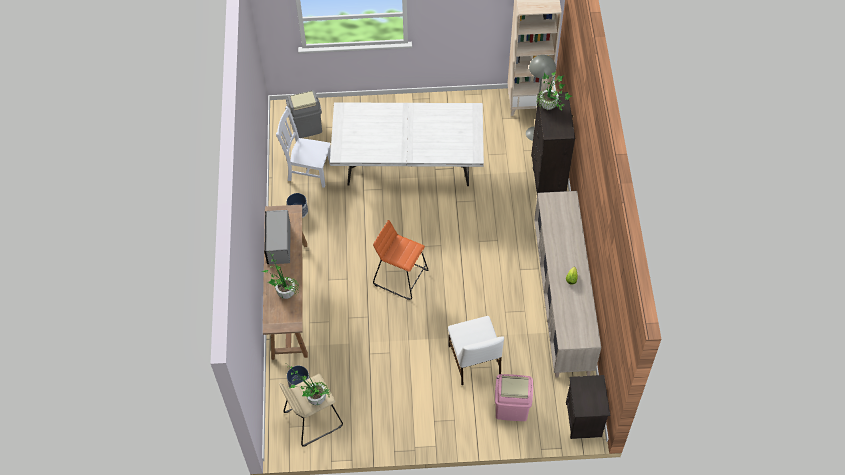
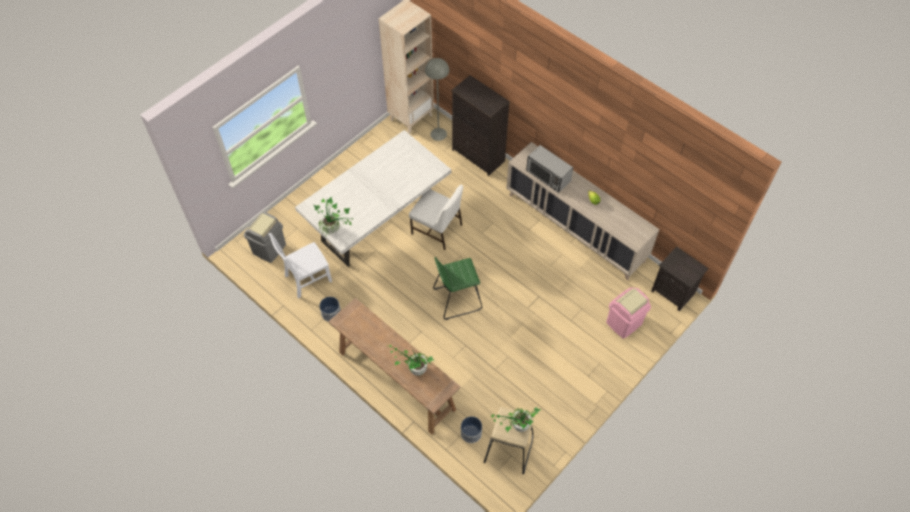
camera: 45 degrees left, 0 degrees up
(278, 244) = (371, 339): microwave -> microwave (548, 176)
(401, 277) = (457, 299): orange stool -> green stool
(474, 361) = (568, 314): white chair -> white chair (437, 230)
(550, 108) = (471, 93): potted plant -> potted plant (334, 229)

